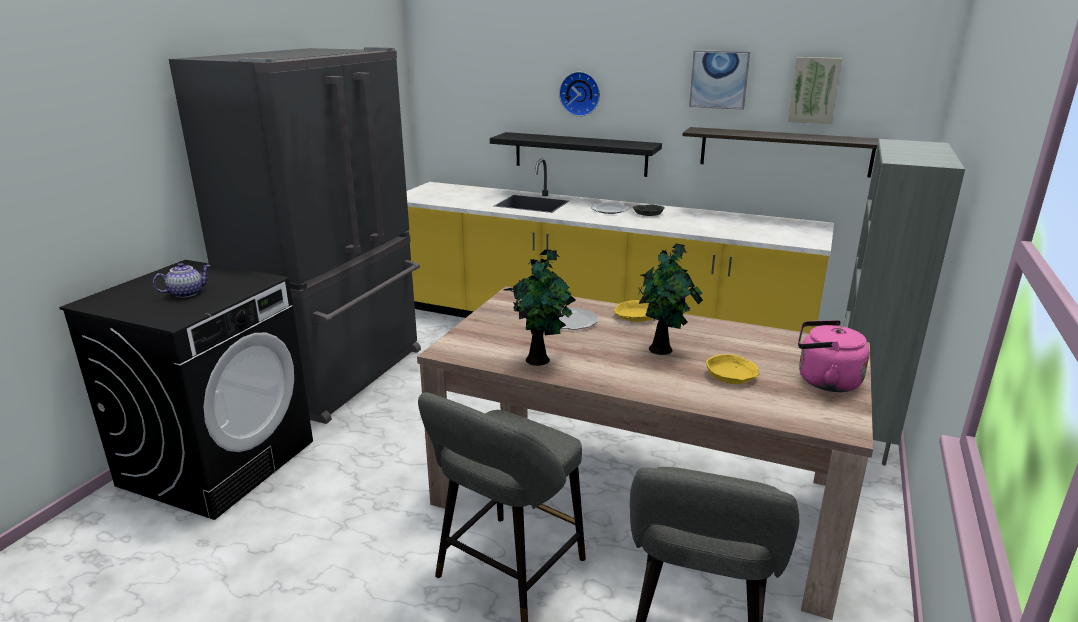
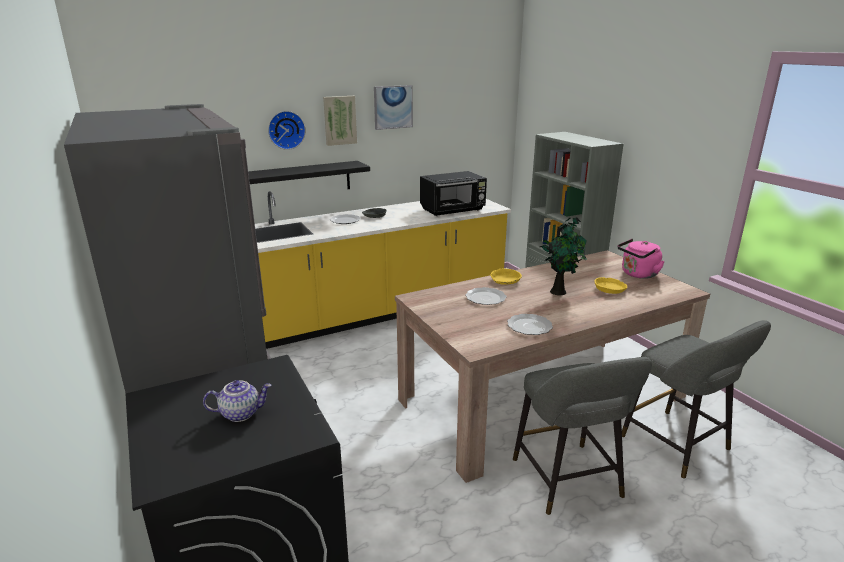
camera: 50 degrees left, 0 degrees up
(186, 293) = (241, 413): teapot -> teapot turned 75 degrees clockwise
(540, 359) = (529, 326): potted plant -> plate
(749, 231) = (453, 210): none -> black microwave
(784, 151) = (439, 152): shelf -> none
(814, 90) = (451, 108): picture -> picture (339, 120)

